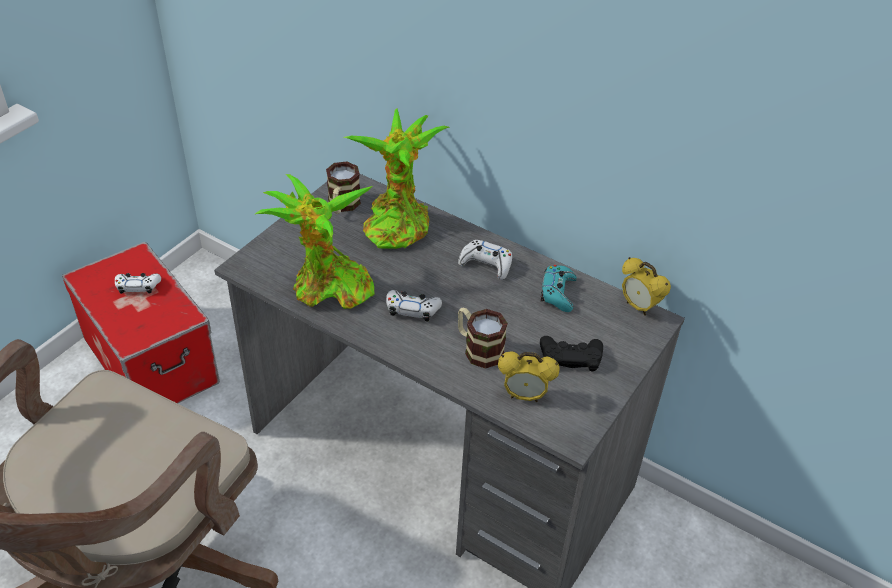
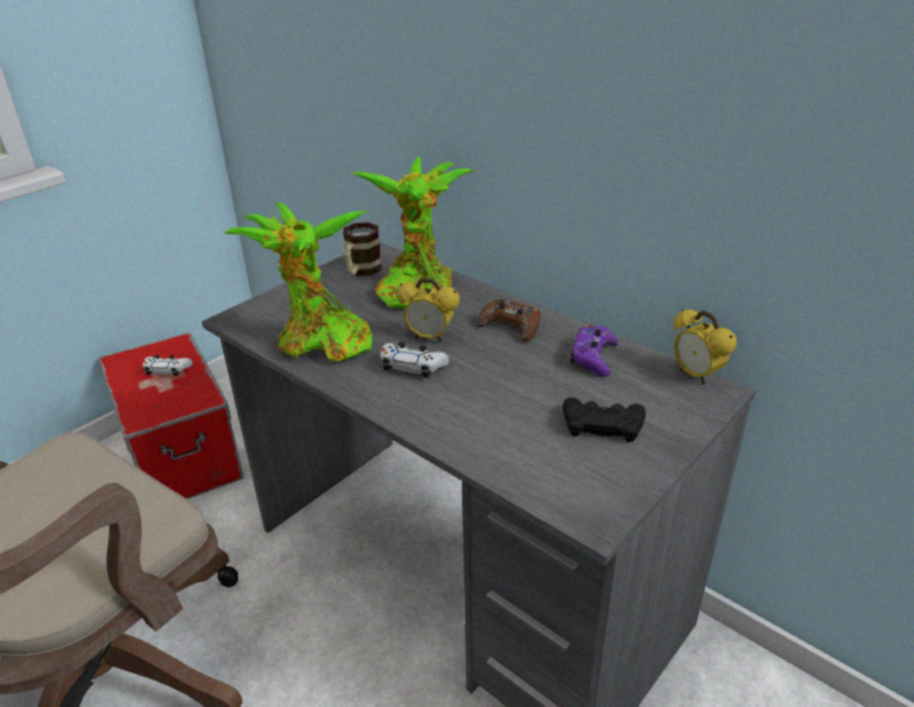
camera: 10 degrees right, 10 degrees down
(478, 349) = (484, 410): mug -> none
(486, 264) = (510, 327): white game controller -> brown game controller
(524, 396) = (534, 465): alarm clock -> alarm clock (430, 338)
(558, 293) = (593, 357): turquoise game controller -> purple game controller

